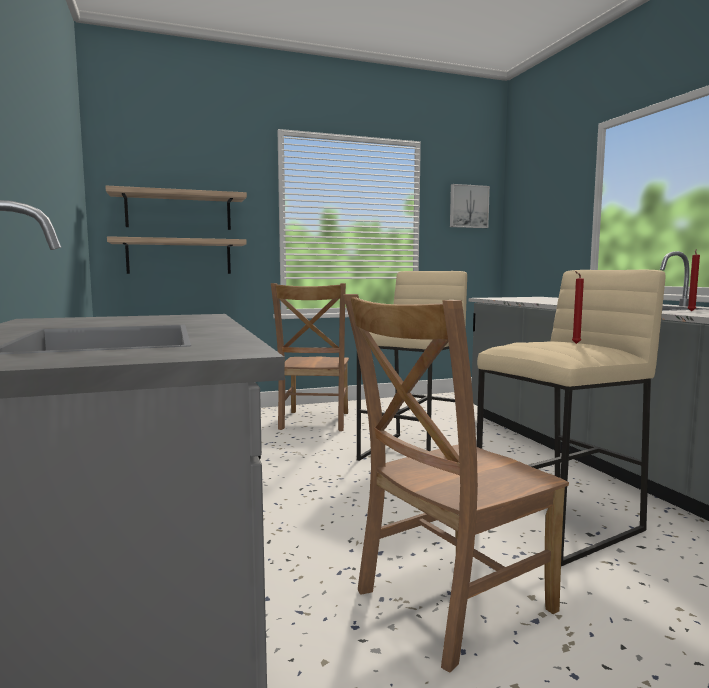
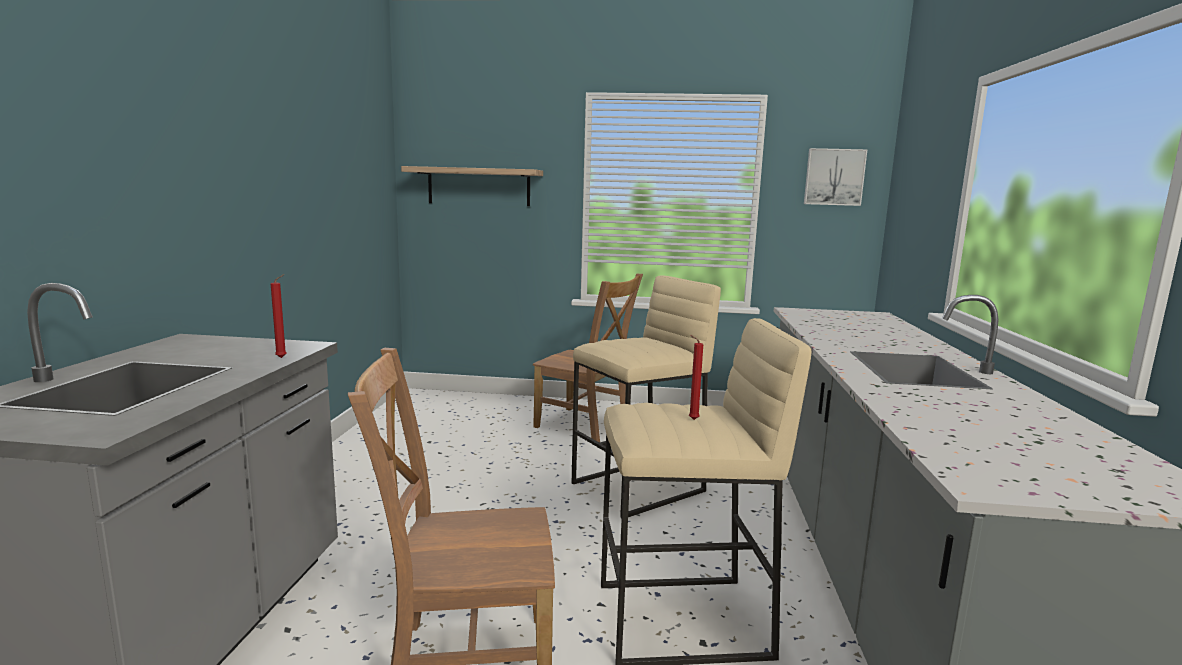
camera: 25 degrees right, 5 degrees up
(179, 256) = (478, 233): shelf -> none
(314, 422) = (585, 425): brown chair -> brown chair turned 90 degrees counterclockwise
(691, 311) = (924, 392): red candle -> red candle (283, 357)

